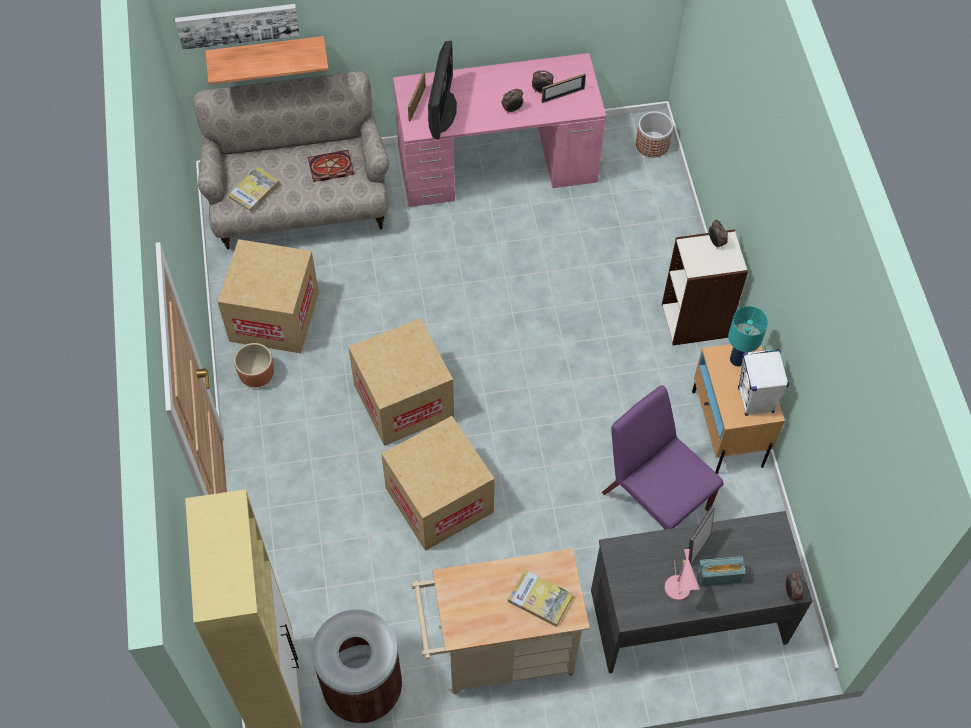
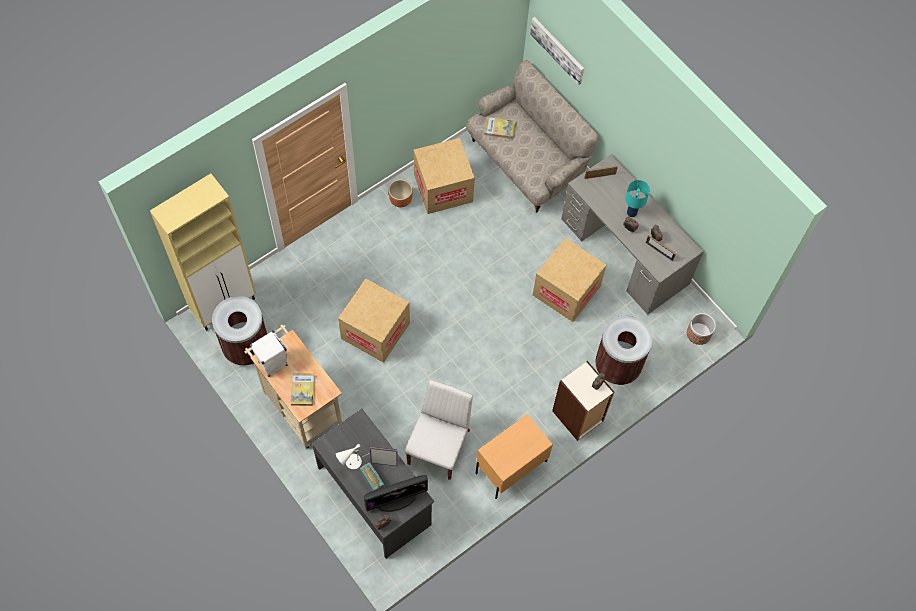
camera: 60 degrees right, 5 degrees up
(267, 55) = (564, 78): shelf -> none
(330, 168) = (540, 158): book -> none
(403, 400) = (427, 281): cardboard box -> cardboard box (566, 291)
(442, 111) = (603, 191): monitor -> monitor (396, 499)
(498, 164) = (624, 252): pink desk -> grey desk
(650, 246) = (617, 366): none -> brown trash can
(654, 500) = (439, 446): purple chair -> white chair
(678, 592) = (351, 463): pink table lamp -> white table lamp
(737, 359) = (530, 437): turquoise table lamp -> turquoise table lamp (631, 212)
(755, 400) = (507, 459): white speaker -> white speaker (272, 364)

